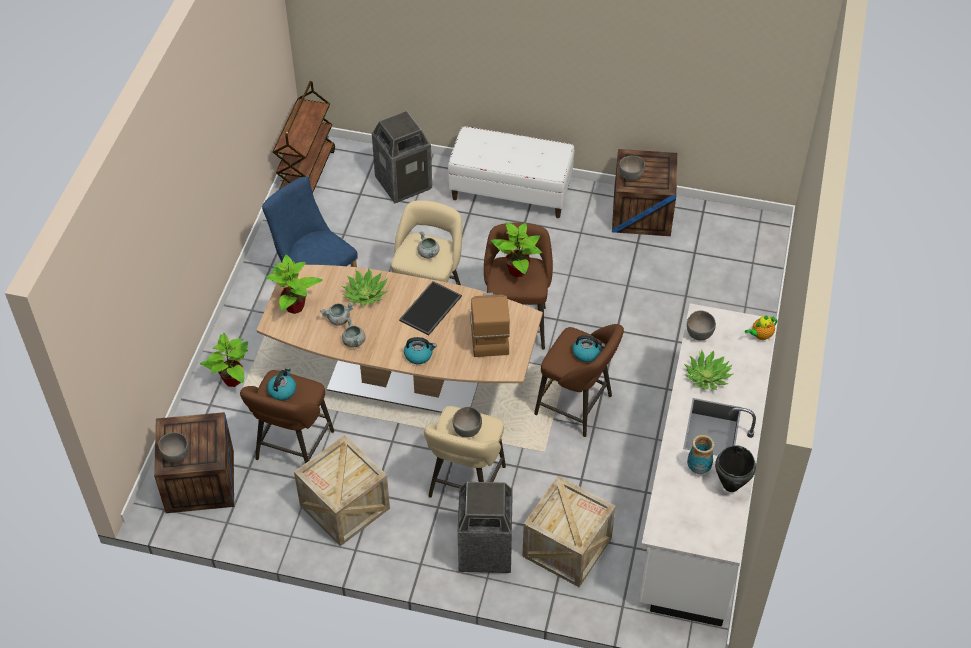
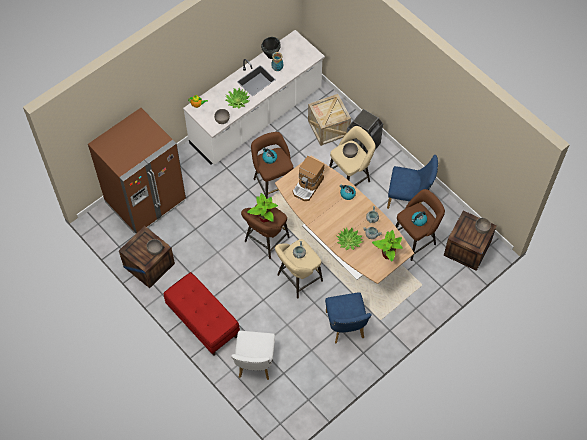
camera: 145 degrees left, 10 degrees up
(232, 380) = (423, 294): potted plant -> none
(307, 174) = (303, 407): brown cart -> none
(344, 507) = (409, 199): crate -> blue chair
(403, 183) = (254, 365): trash can -> white chair
(431, 309) = (324, 214): tray -> none
(511, 192) = (202, 321): white bench -> red bench
(729, 280) = (146, 202): none -> brown fridge

